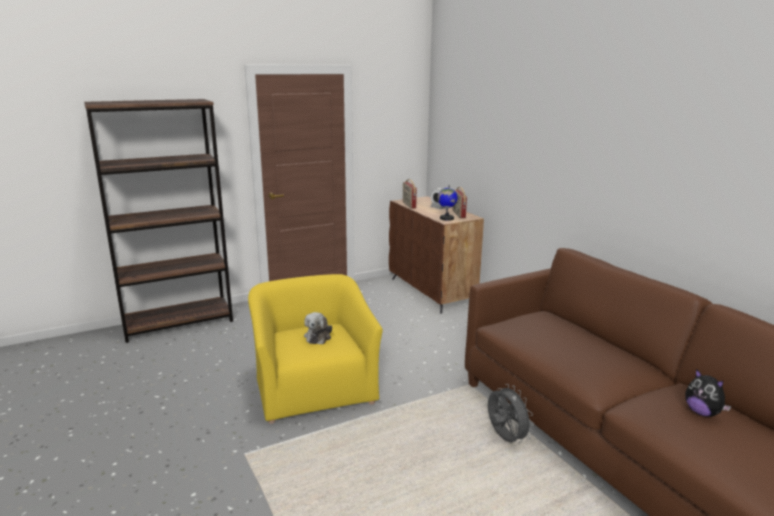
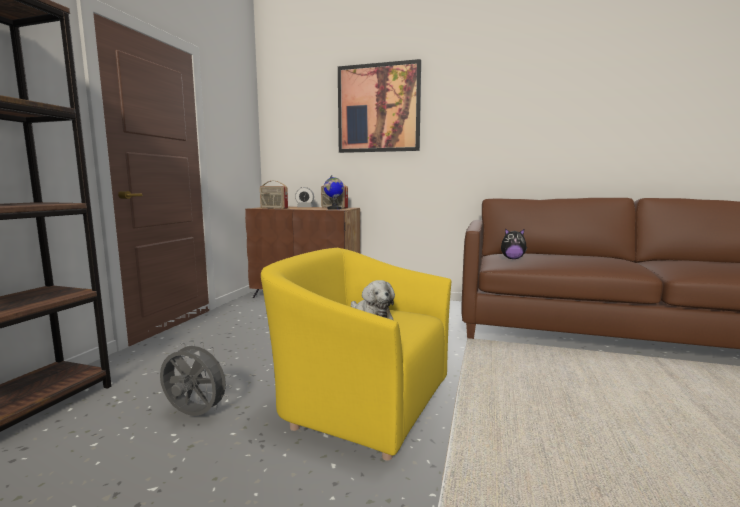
camera: 45 degrees left, 10 degrees down
(505, 438) = (563, 358): grey fan -> grey fan (194, 415)
(508, 116) = (378, 108): none -> picture
(702, 412) = (704, 261): plush toy -> plush toy (512, 259)

